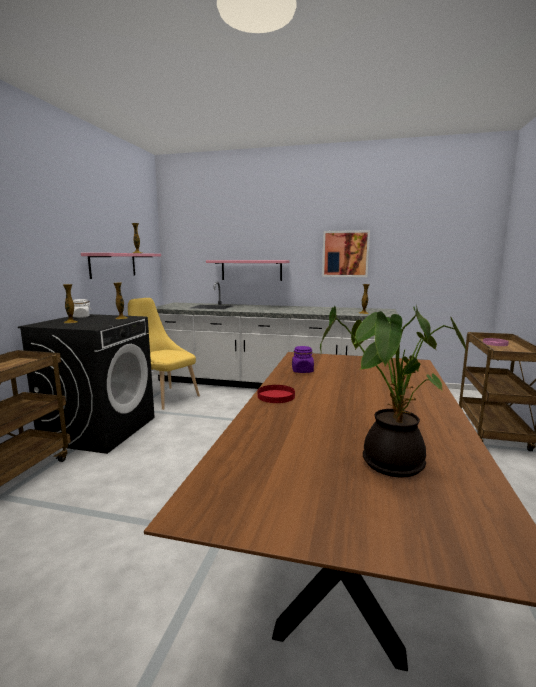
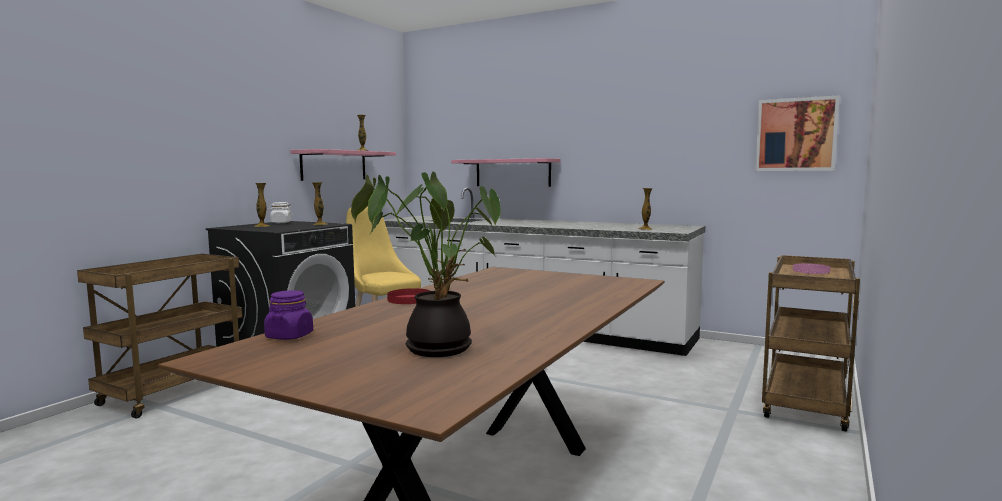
camera: 15 degrees right, 5 degrees down
(302, 371) = (477, 282): purple jar -> purple jar (289, 336)
(345, 254) = (634, 148): picture -> picture (796, 134)

